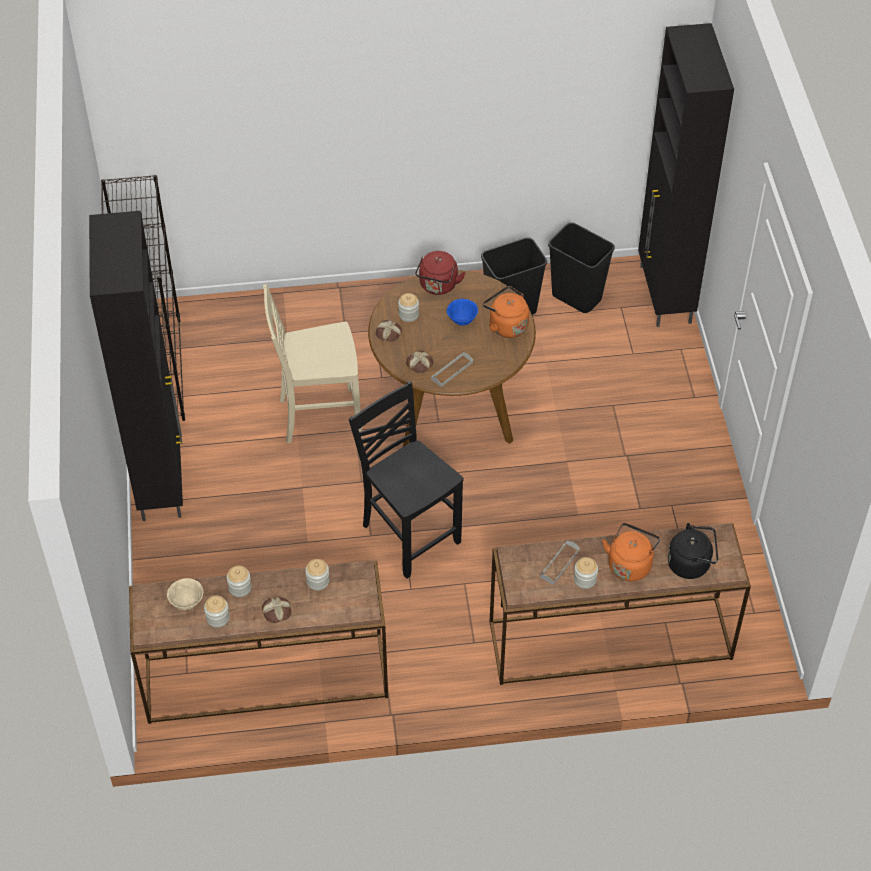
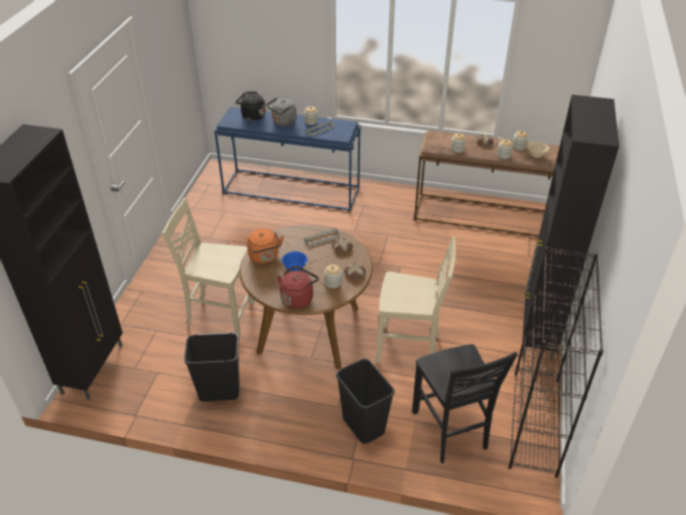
camera: 160 degrees left, 10 degrees down
(409, 533) = (375, 261): black chair -> black chair (450, 431)
(573, 394) = (219, 314): none -> beige chair
(577, 297) = (160, 387): black trash can -> black trash can (362, 425)
(609, 642) = (292, 190): brown console table -> blue console table
(630, 564) = (283, 122): orange kettle -> grey kettle

